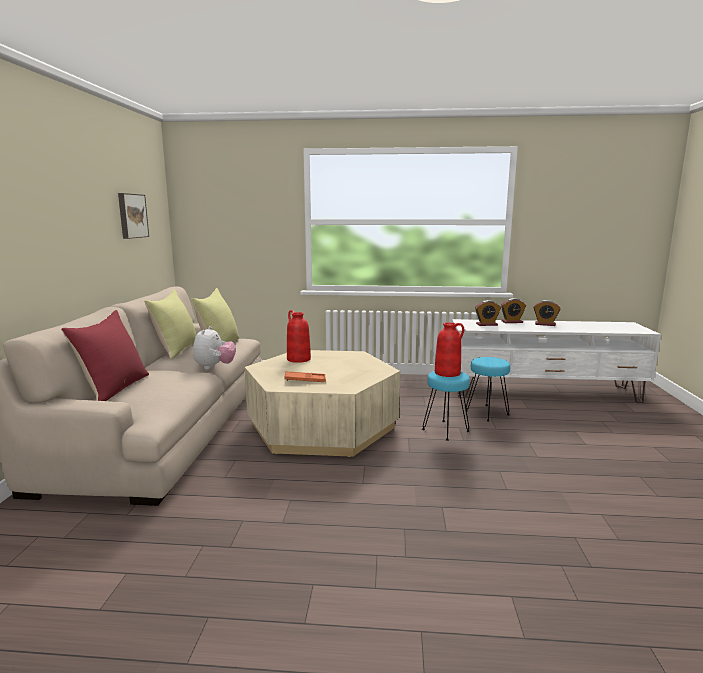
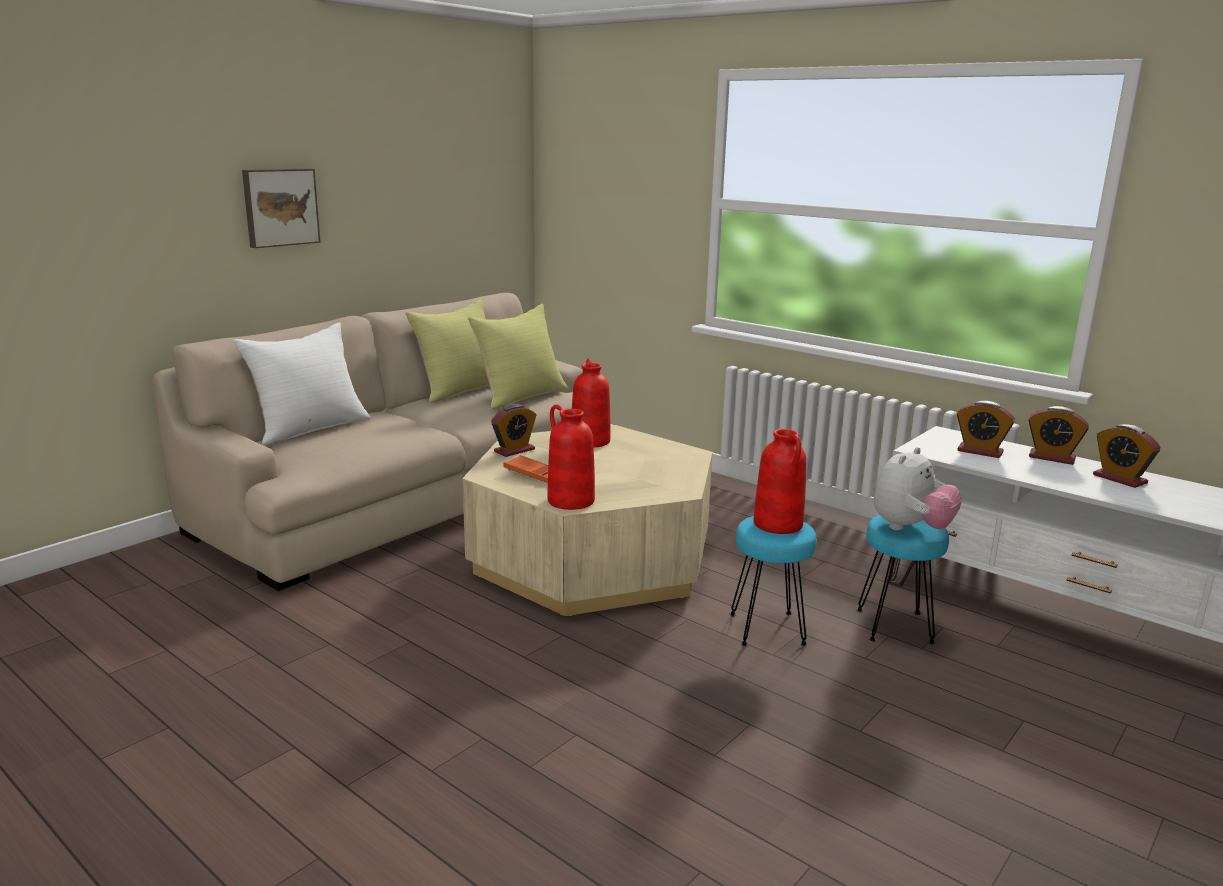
camera: 35 degrees right, 5 degrees up
(114, 388) = (310, 428): red pillow -> white pillow
(131, 216) = (442, 182): picture -> picture (280, 207)
(214, 367) = (469, 427): plush toy -> plush toy (910, 528)
(267, 372) = (514, 450): none -> alarm clock
(345, 386) = (570, 501): none -> red vase

